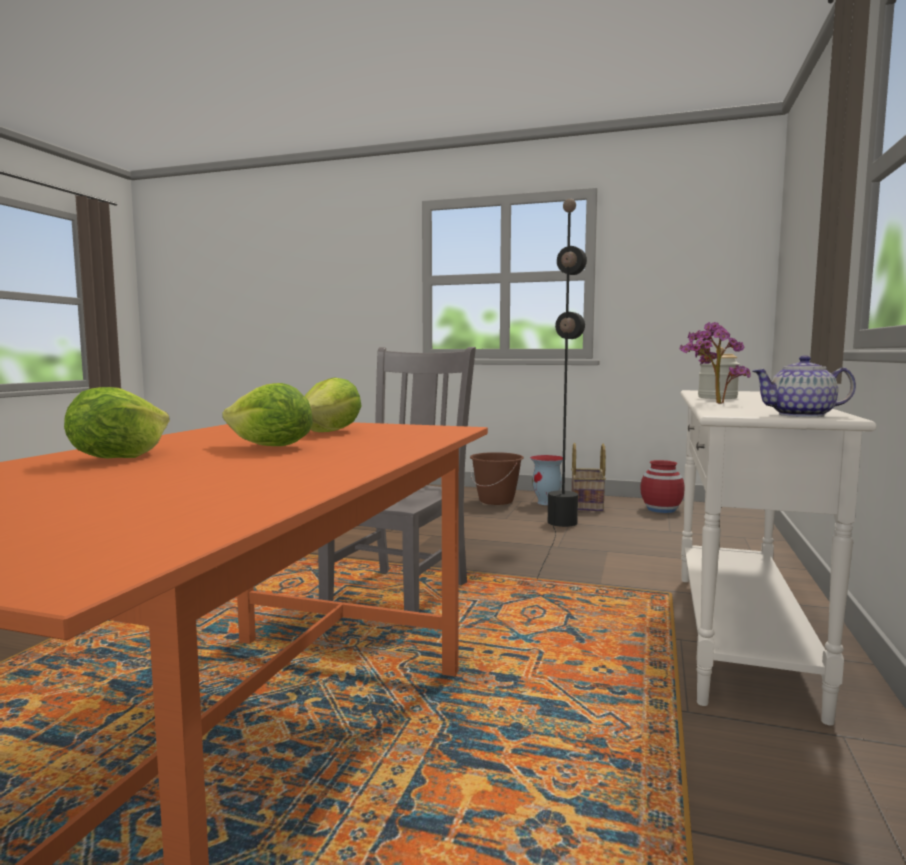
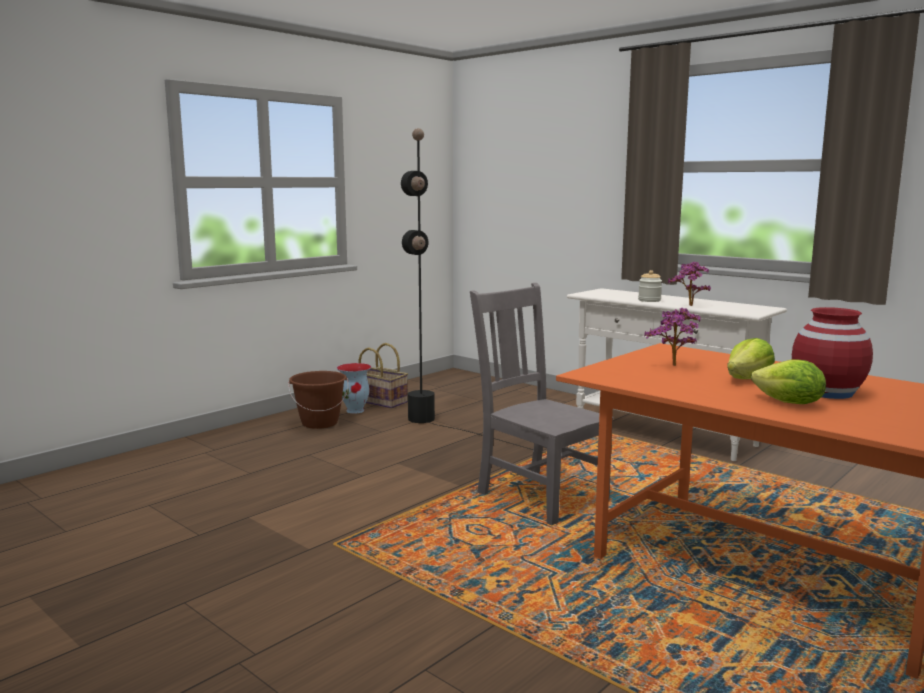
camera: 65 degrees left, 5 degrees up
(331, 432) = (674, 366): lettuce -> potted plant
(661, 509) = (426, 388): red vase -> red vase (827, 392)
(802, 415) = (762, 309): teapot -> none

